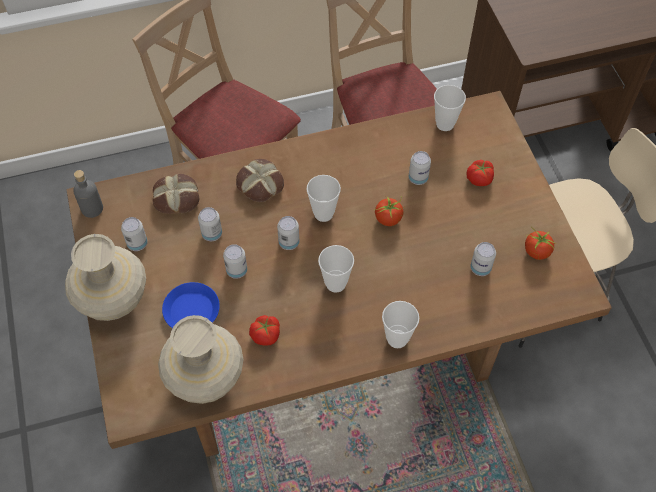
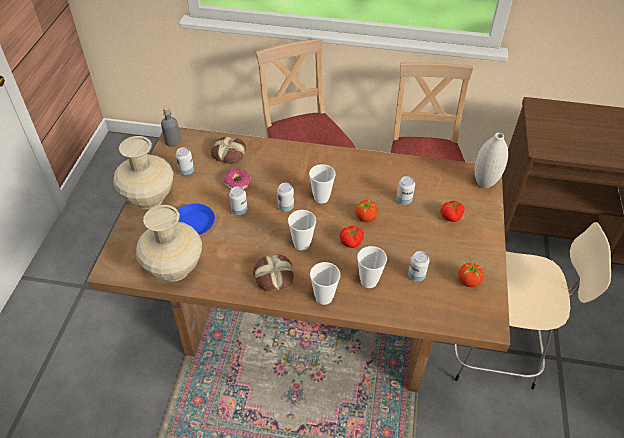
camera: 25 degrees right, 10 degrees down
(212, 234) = (237, 182): can -> donut
(259, 184) = (288, 165): bread -> bread (273, 276)
(266, 335) = (232, 257): tomato -> tomato (351, 242)
(445, 124) = (445, 173): cup -> cup (368, 281)
(493, 121) = (484, 183): none -> white vase

